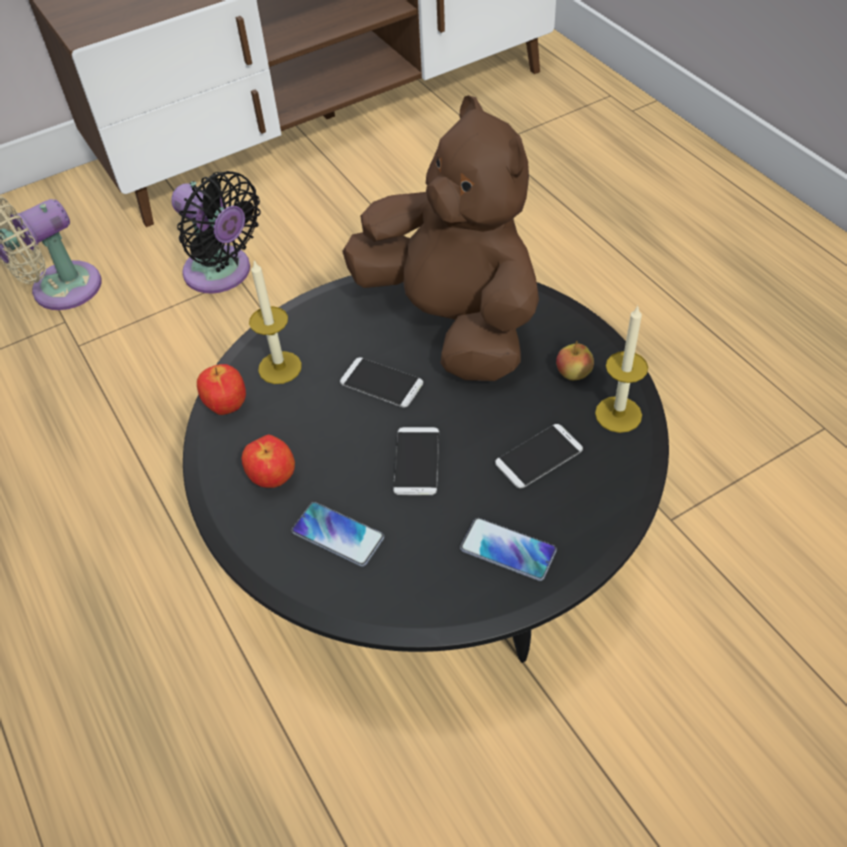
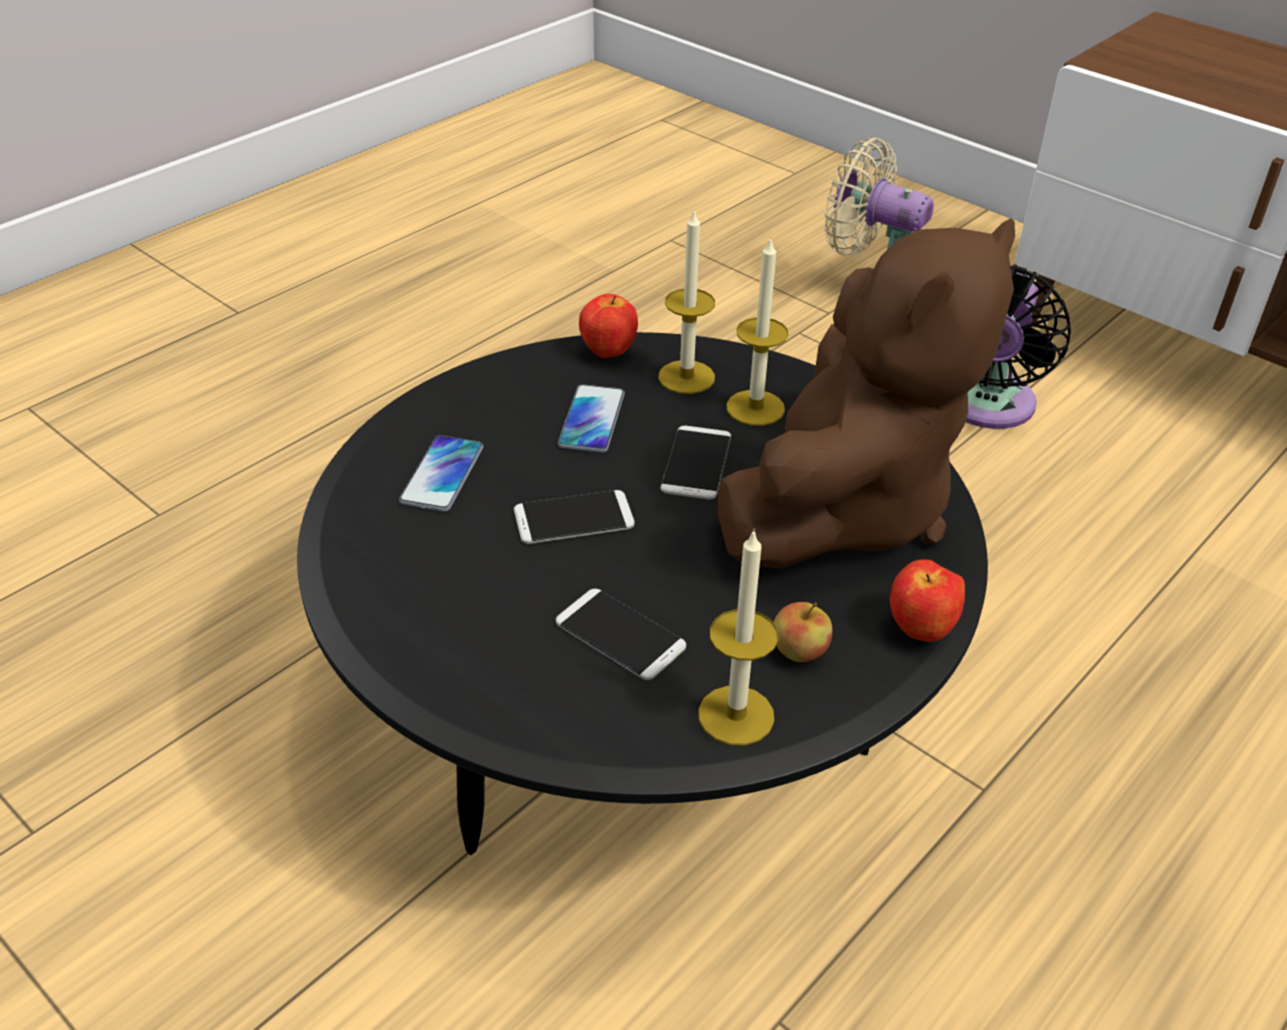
camera: 70 degrees right, 10 degrees down
(273, 478) = (512, 410): apple -> apple (921, 631)
(332, 339) = (755, 408): none -> candle
(508, 550) = (450, 627): phone -> phone (591, 420)

